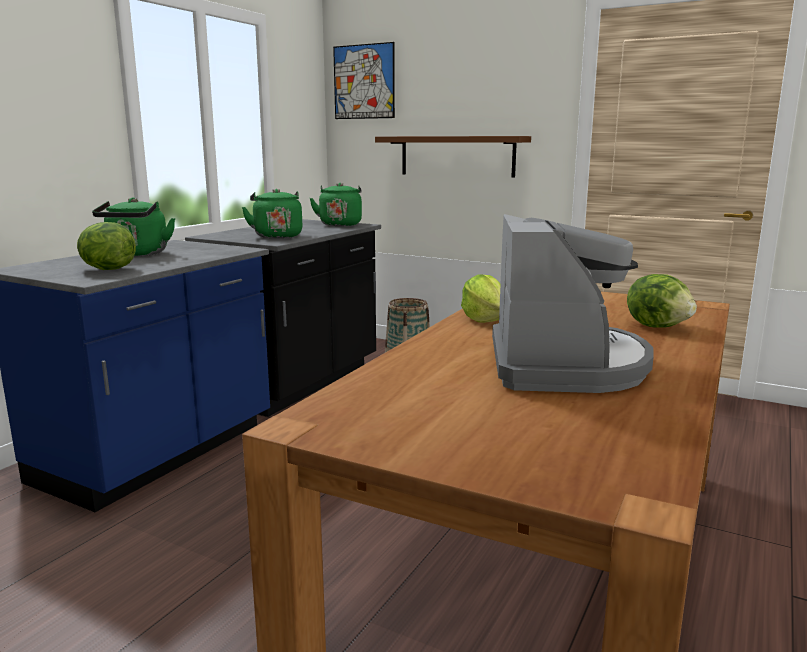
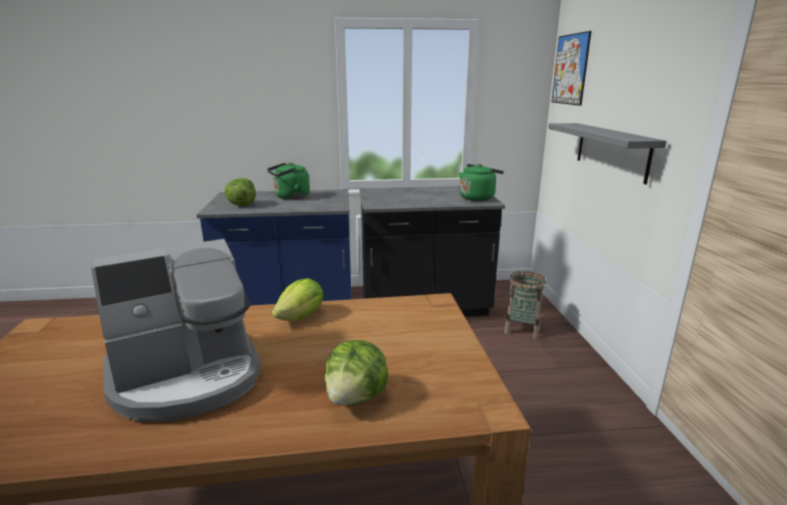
camera: 55 degrees right, 5 degrees up
(277, 236) = (397, 199): green kettle -> none
(457, 156) = (611, 150): brown shelf -> grey shelf

